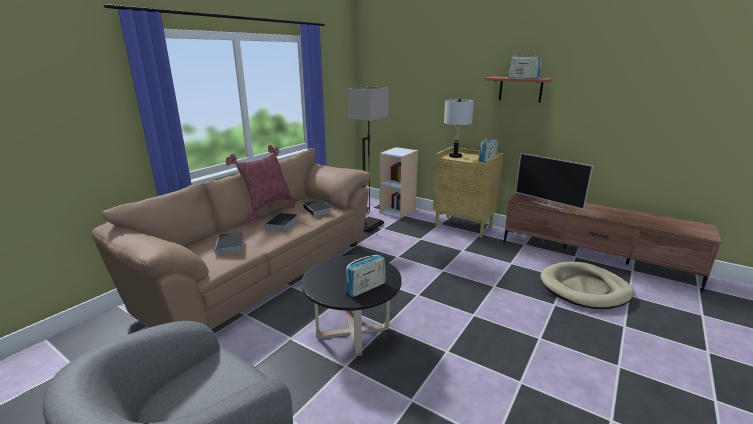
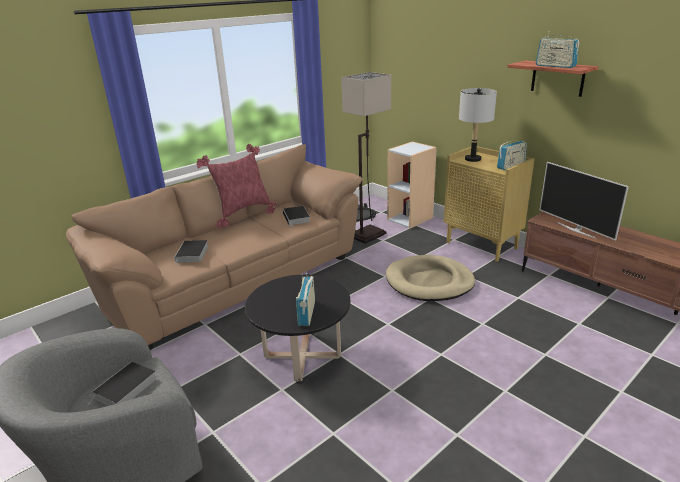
camera: 15 degrees right, 5 degrees up
(281, 224) = (252, 233): book -> book (125, 389)
(366, 288) = (307, 313): radio -> radio turned 120 degrees clockwise
(584, 288) = (596, 339): beige dog bed -> beige dog bed (429, 282)

